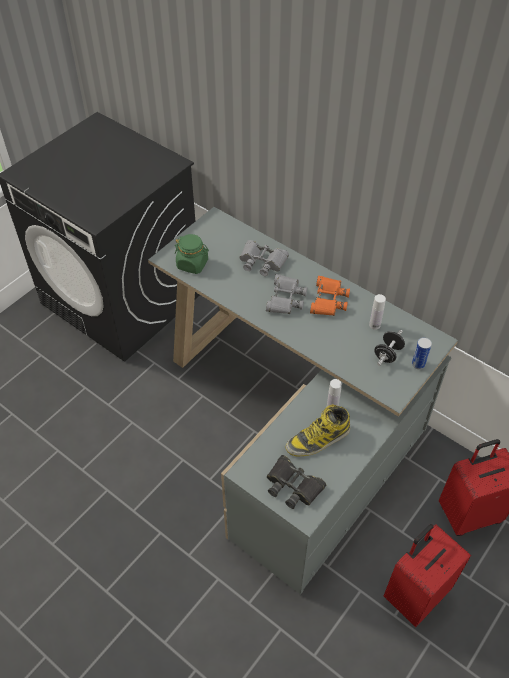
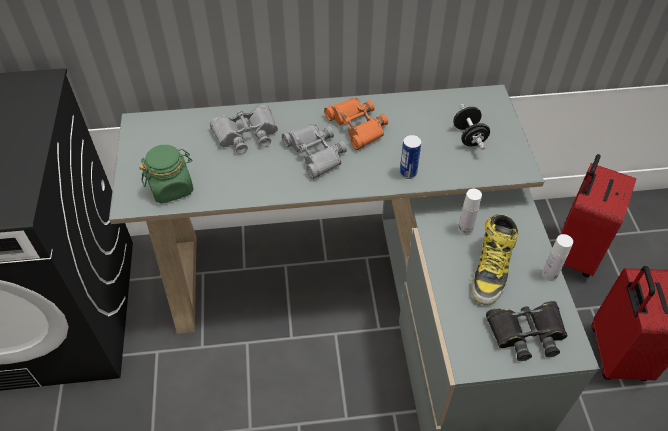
camera: 45 degrees left, 0 degrees up
(374, 325) = (425, 120): white bottle -> white bottle (549, 274)
(418, 364) = (503, 127): can -> can (408, 173)

